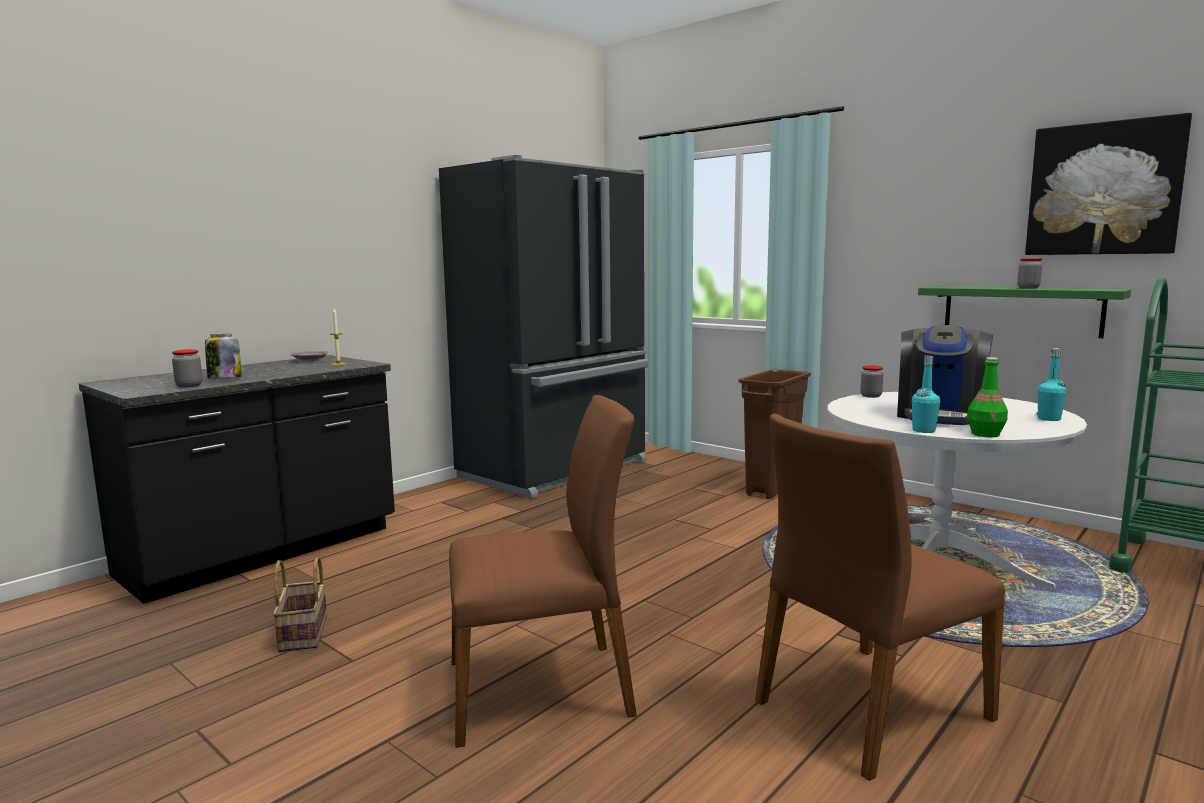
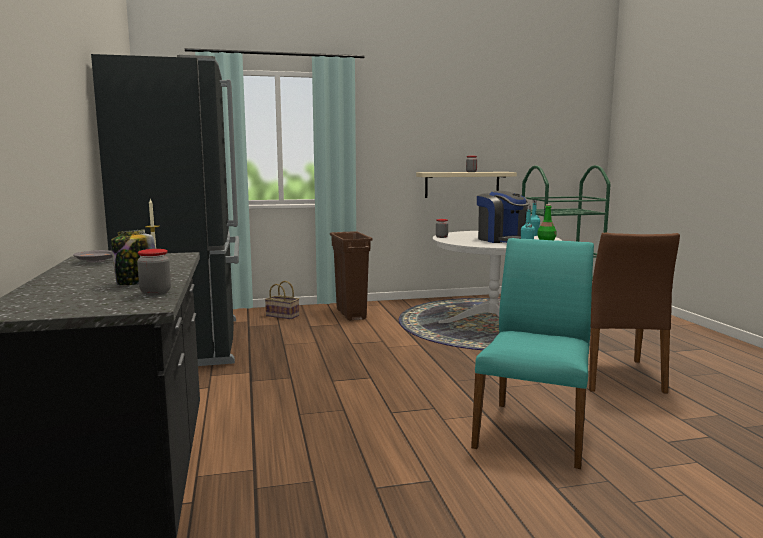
camera: 55 degrees left, 0 degrees up
(304, 634) = (360, 492): basket -> basket (283, 315)
(541, 688) = (533, 431): brown chair -> turquoise chair
(1021, 310) = (462, 184): green shelf -> beige shelf
(1103, 189) = (494, 121): picture -> none

